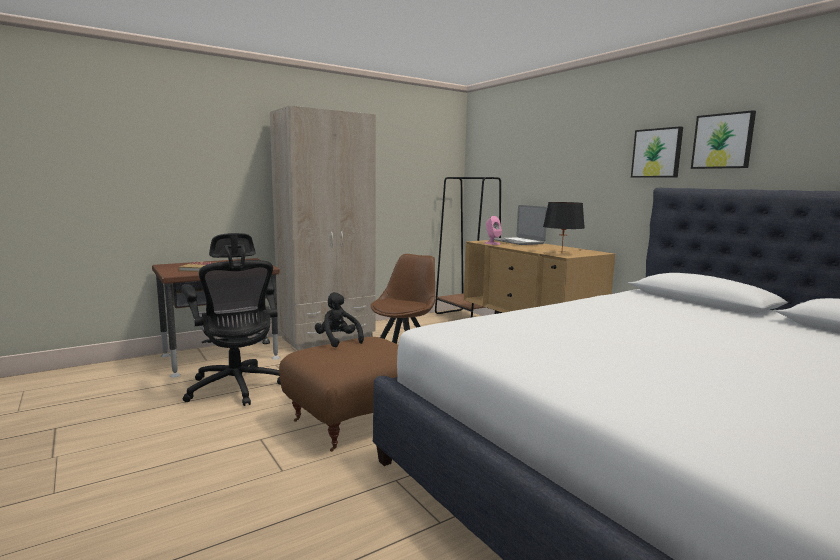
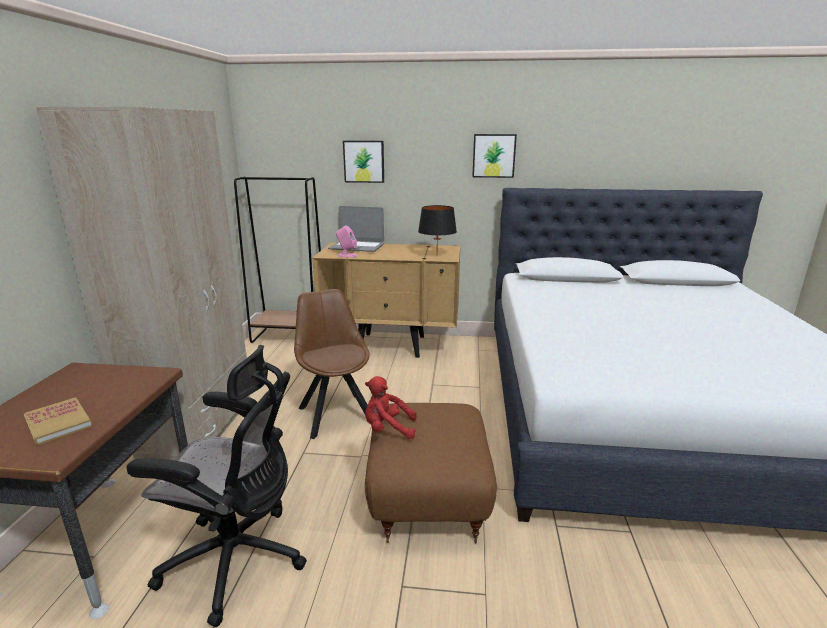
camera: 50 degrees left, 10 degrees up
(338, 340) = (388, 429): black plush toy -> red plush toy
(723, 141) = (549, 148): picture -> picture (364, 161)

